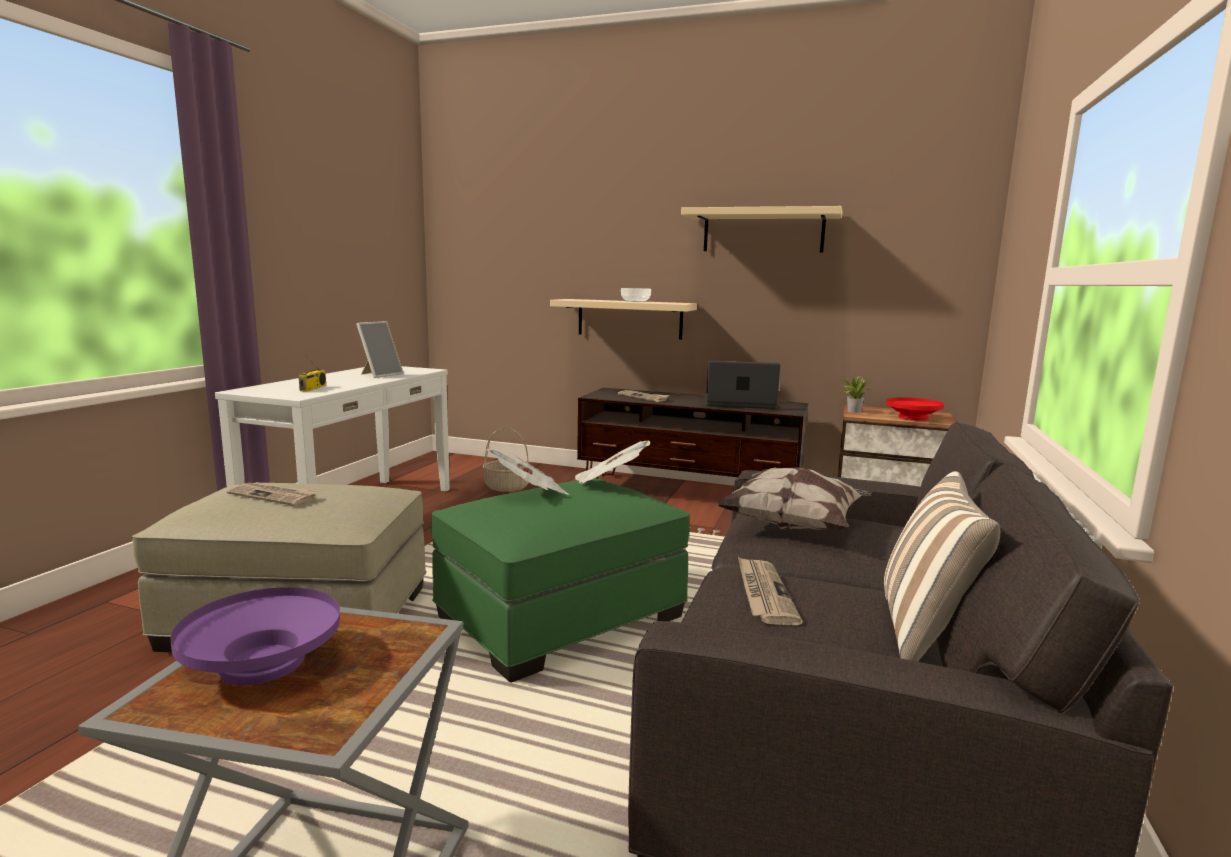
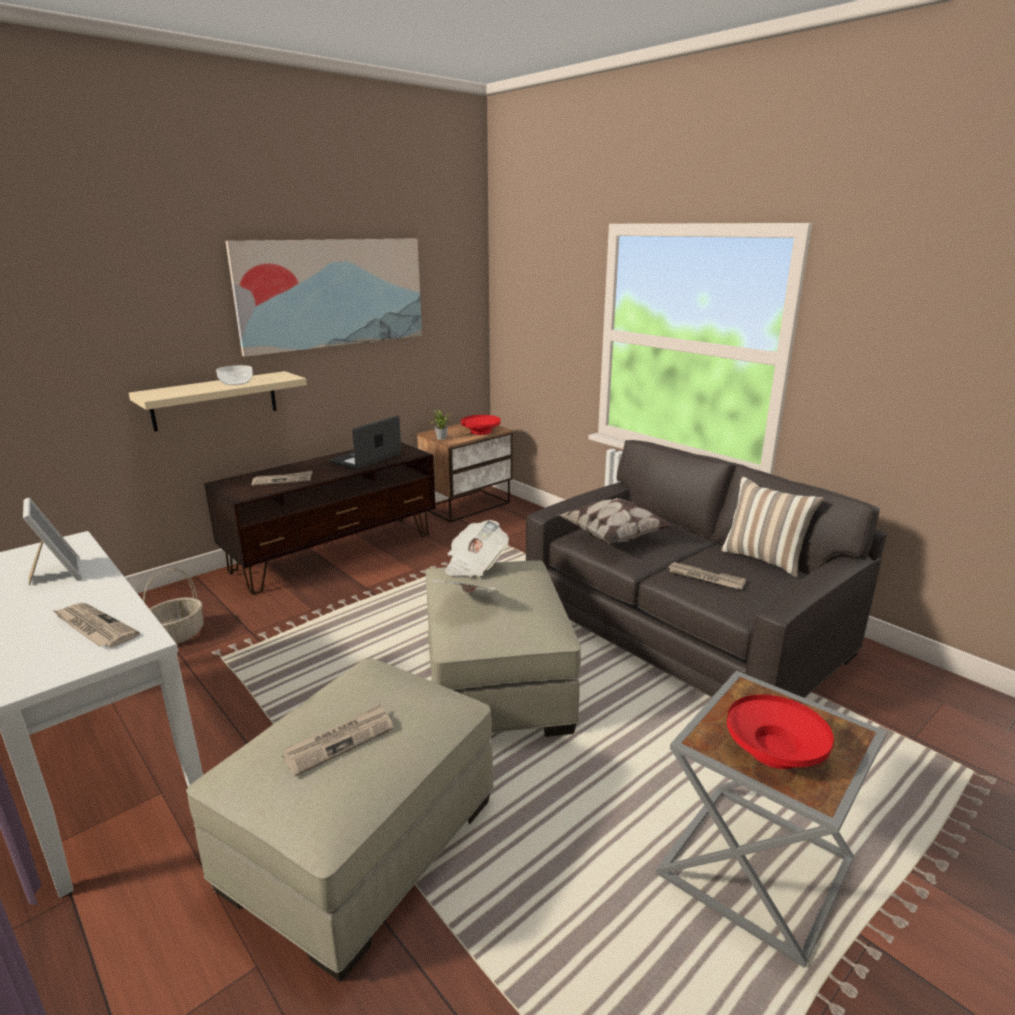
camera: 60 degrees left, 10 degrees up
(263, 663) = (774, 750): purple bowl -> red bowl
(313, 388) = (94, 627): radio -> newspaper
(559, 617) = (496, 685): green ottoman -> beige ottoman
(763, 231) = (333, 293): beige shelf -> picture

